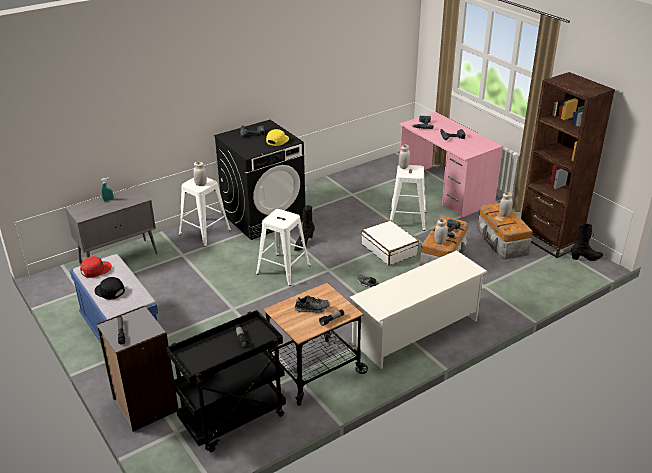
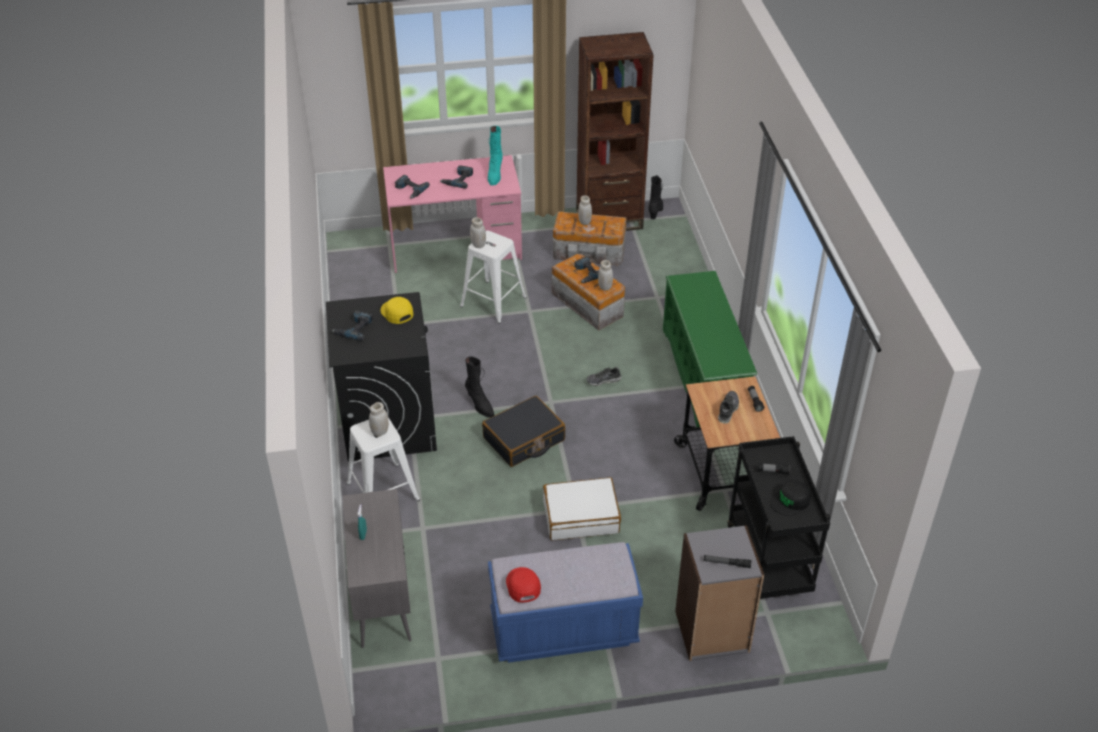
camera: 65 degrees left, 10 degrees up
(109, 291) = (582, 579): black cap -> black cap (790, 501)
(284, 269) = (524, 439): white stool -> black suitcase
(389, 249) = (543, 338): white suitcase -> white suitcase (581, 516)
(416, 332) = (703, 374): white shoe rack -> green shoe rack
(473, 146) = (494, 174): none -> turquoise boot

